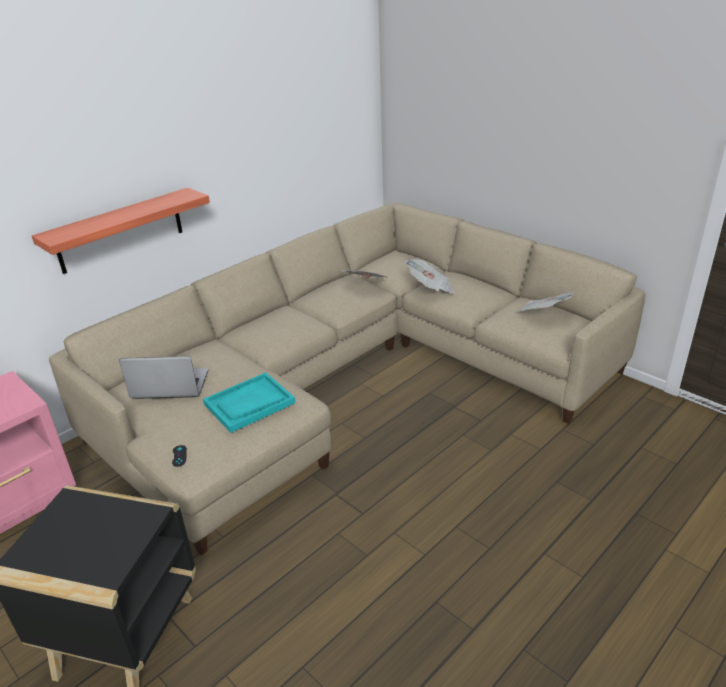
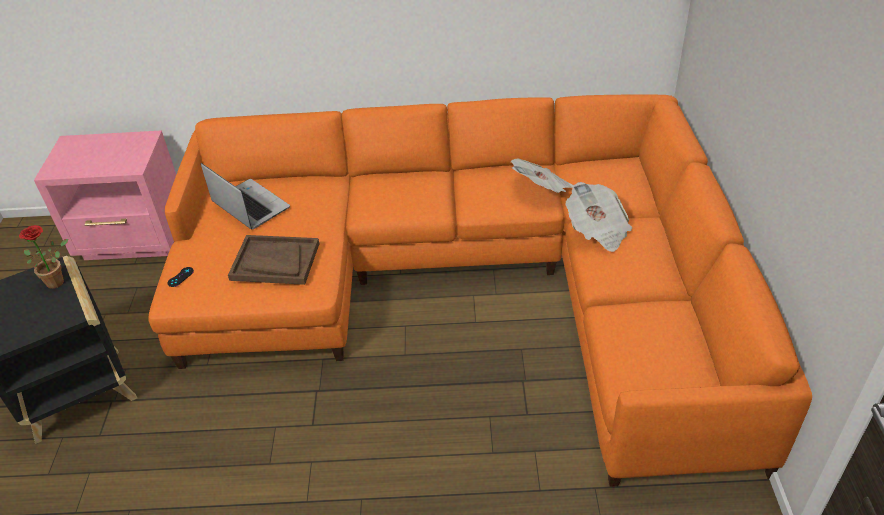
camera: 45 degrees right, 10 degrees up
(91, 502) = (59, 280): none -> potted plant
(120, 230) = (282, 34): shelf -> none
(249, 404) = (275, 262): turquoise tray -> brown tray
(351, 378) = (473, 284): beige sofa -> orange sofa
(543, 314) = (672, 340): newspaper -> none

